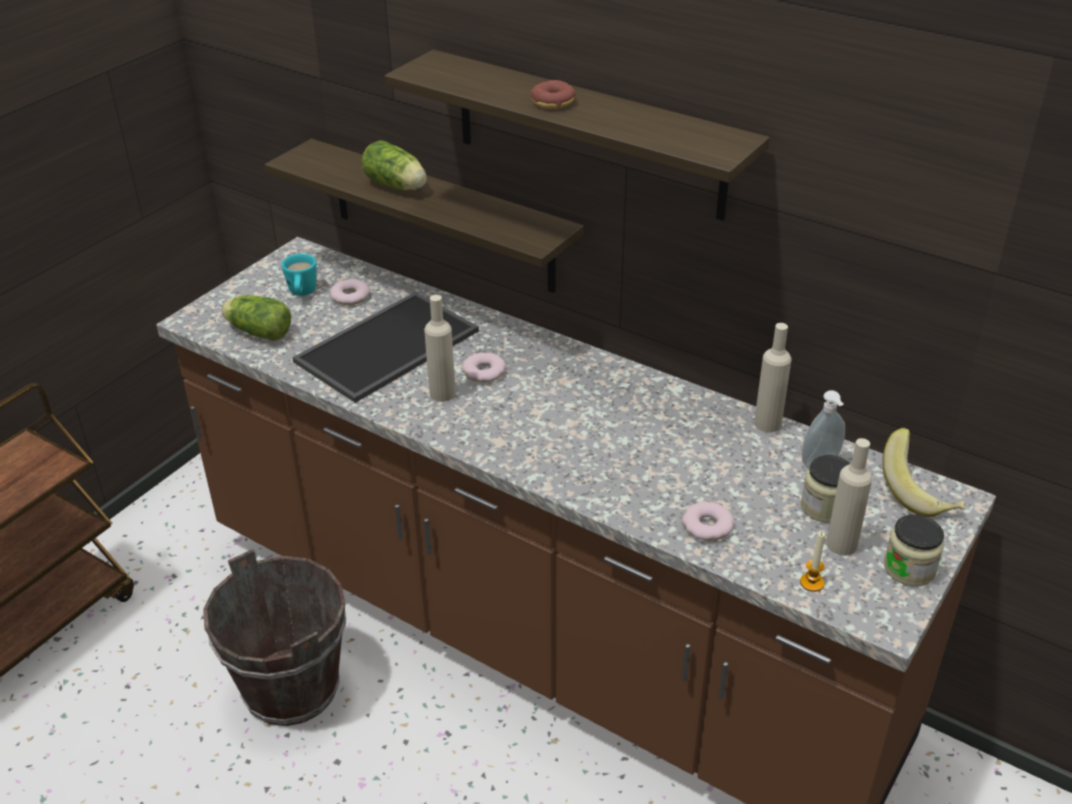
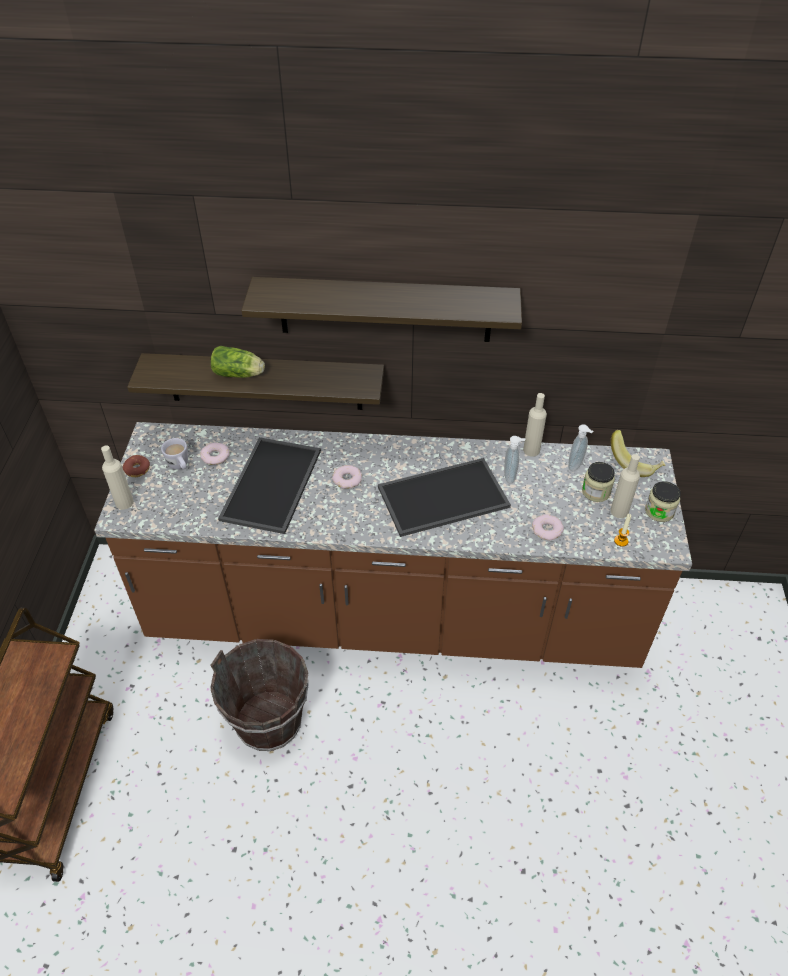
camera: 30 degrees left, 10 degrees up
(257, 331) = (174, 507): lettuce -> none
(302, 294) = (180, 466): turquoise mug -> white mug
(442, 393) = (334, 505): beige bottle -> beige bottle (124, 502)
(553, 102) = (373, 300): donut -> donut (137, 469)
(589, 436) = (442, 499): none -> tray
(709, 444) = (511, 476): none -> soap dispenser

